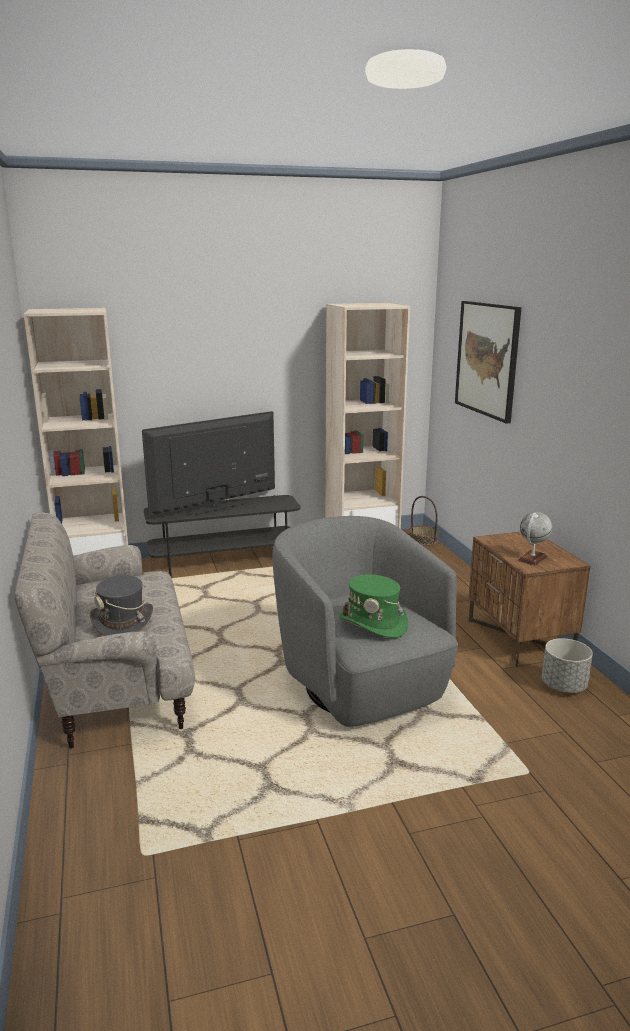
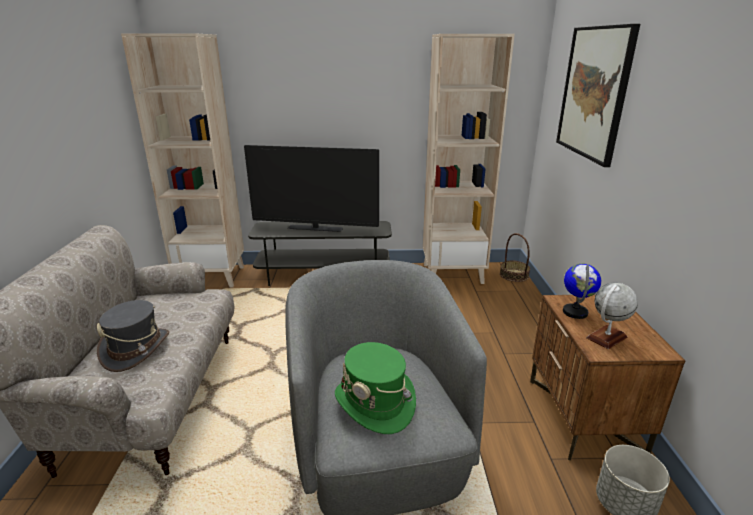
camera: 15 degrees right, 5 degrees up
(216, 508) = (315, 228): television -> television turned 150 degrees counterclockwise
(503, 545) = (575, 312): none -> globe

